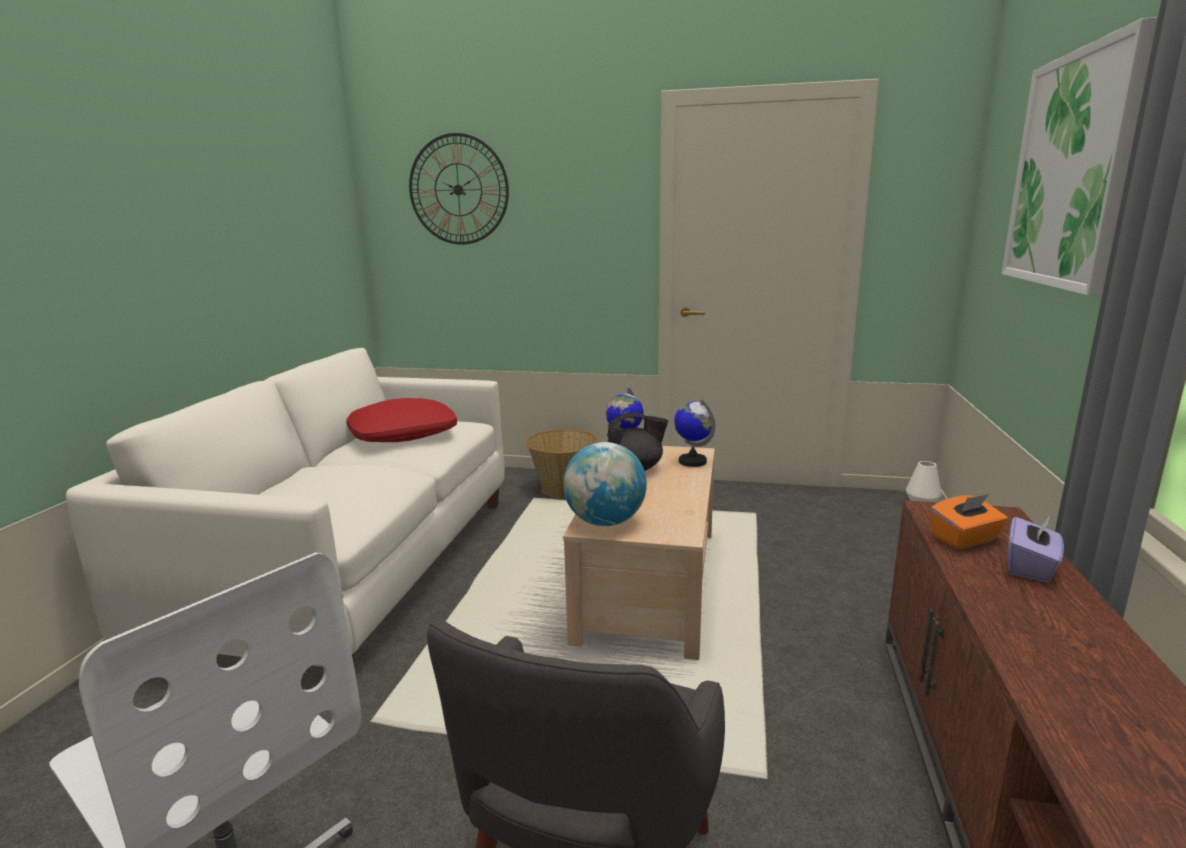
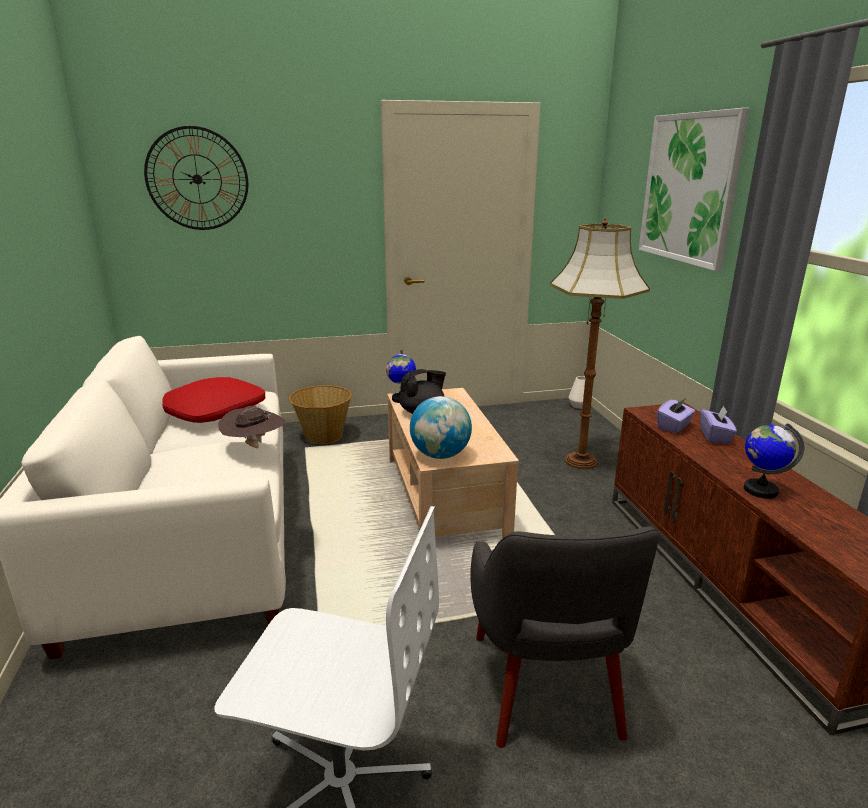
camera: 25 degrees left, 5 degrees up
(395, 475) = (254, 447): none -> brown hat
(692, 461) = (457, 400): globe -> globe (760, 490)
(875, 578) = (582, 461): none -> floor lamp
(965, 539) = (674, 427): orange tissue box -> purple tissue box

